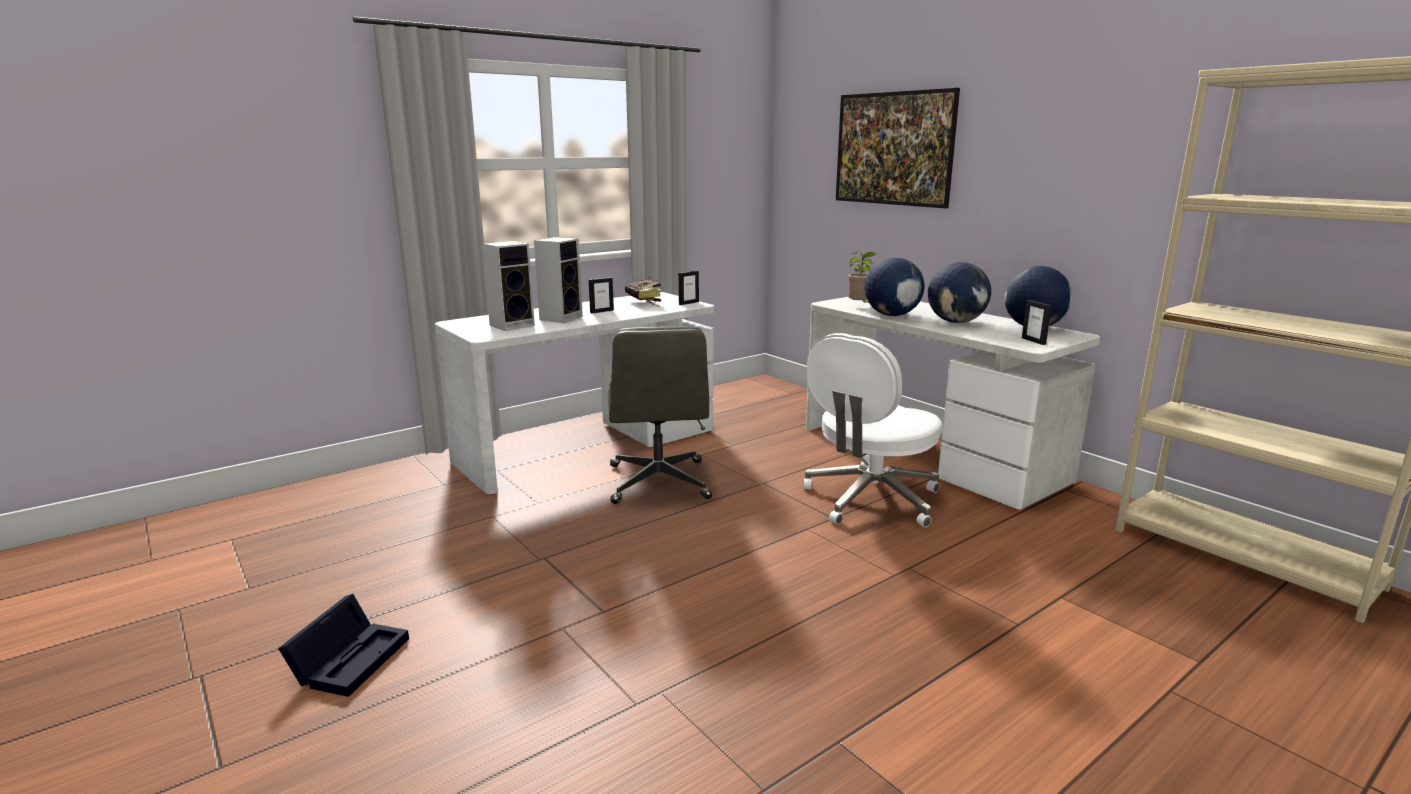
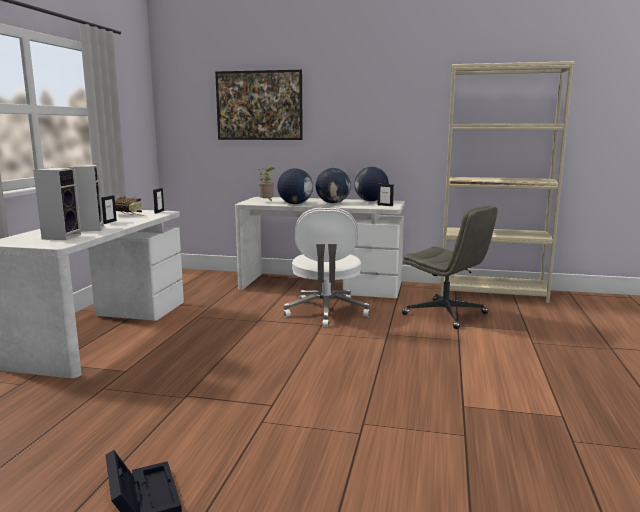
camera: 40 degrees left, 5 degrees down
(659, 482) = (194, 337): grey office chair -> grey office chair (446, 314)

